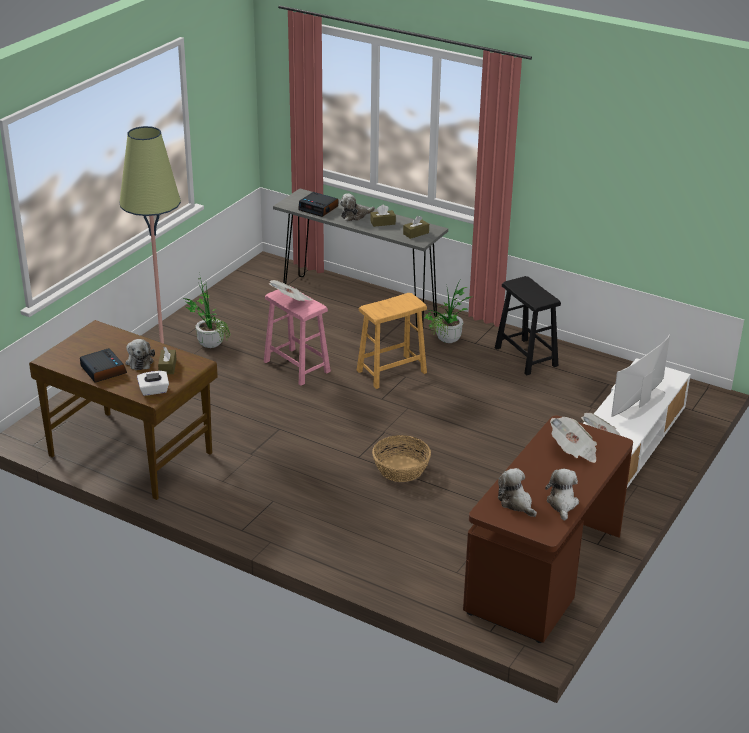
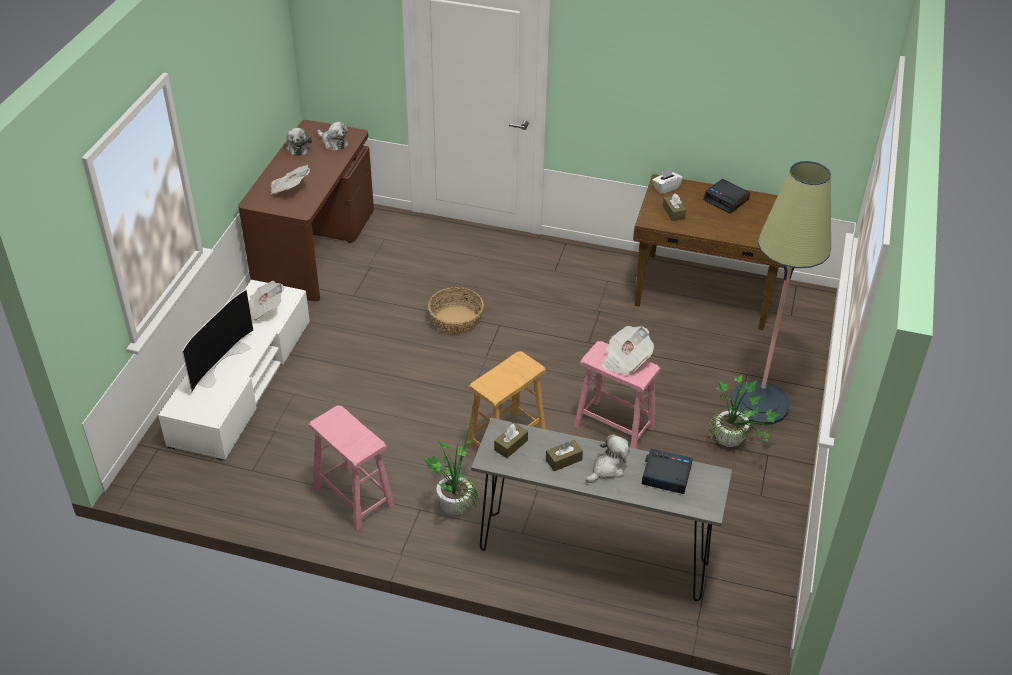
camera: 165 degrees right, 10 degrees up
(139, 361) = (702, 214): plush toy -> none
(526, 357) = (353, 497): black stool -> pink stool

